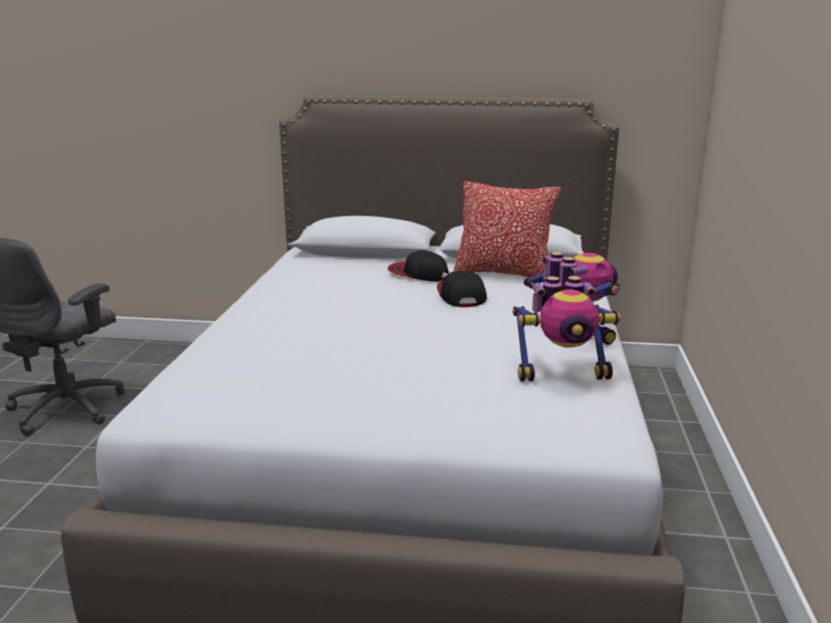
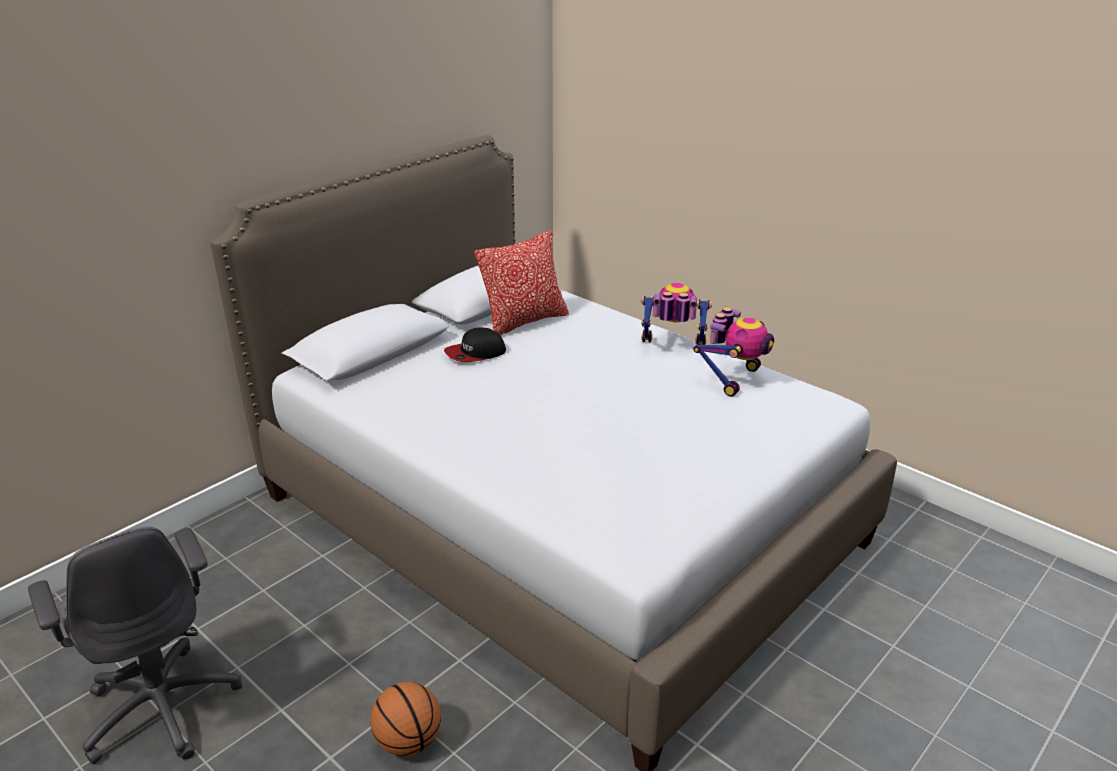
camera: 55 degrees left, 10 degrees up
(79, 508) = (409, 741): none -> basketball
(460, 295) = (549, 355): cap -> none

